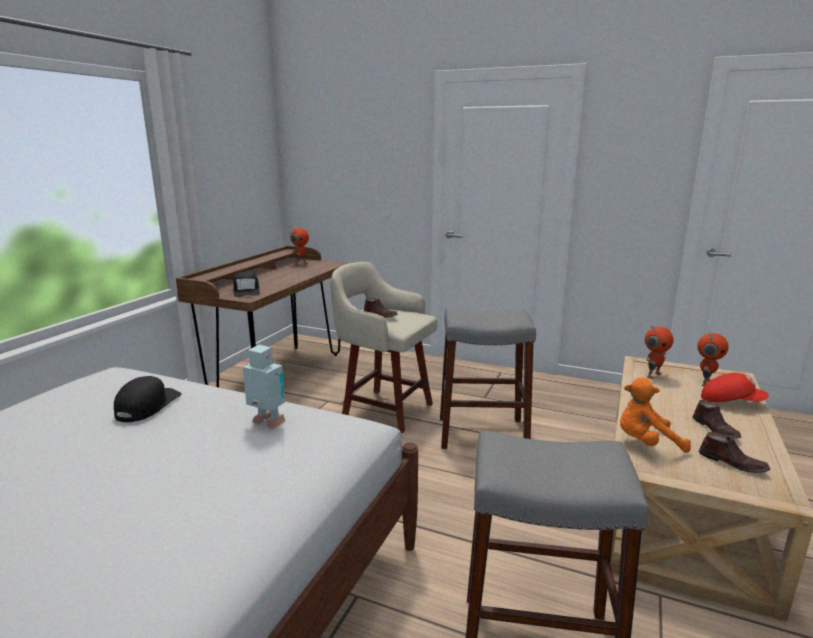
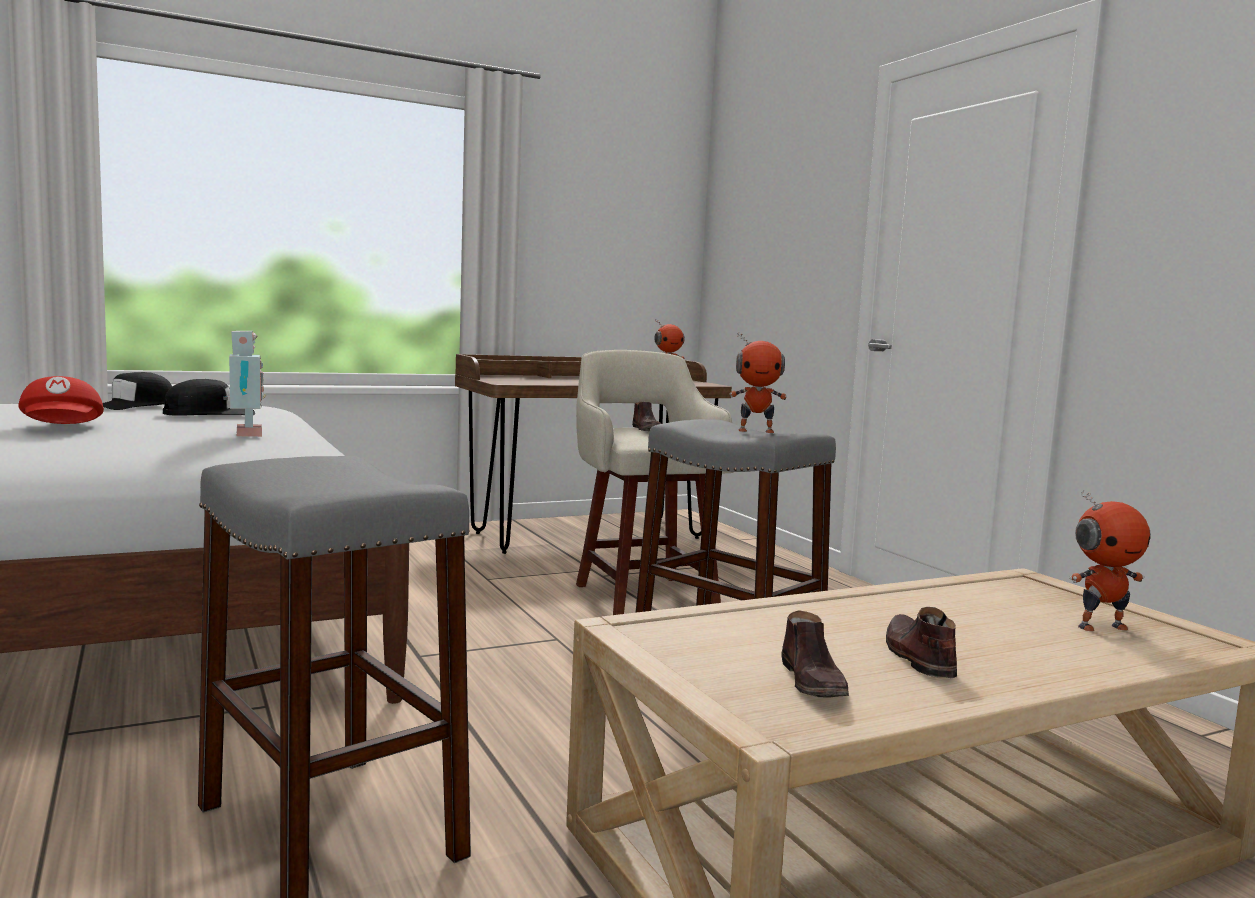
camera: 40 degrees right, 10 degrees down
(246, 291) = (522, 381): black cap -> black cap (135, 406)
(646, 443) = (729, 624): orange plush toy -> none
(653, 375) = (1007, 593): toy robot -> toy robot (756, 431)
(716, 429) = (917, 657): brown shoe -> brown shoe turned 150 degrees clockwise
(730, 401) = (1077, 652): red cap -> red cap (63, 429)

